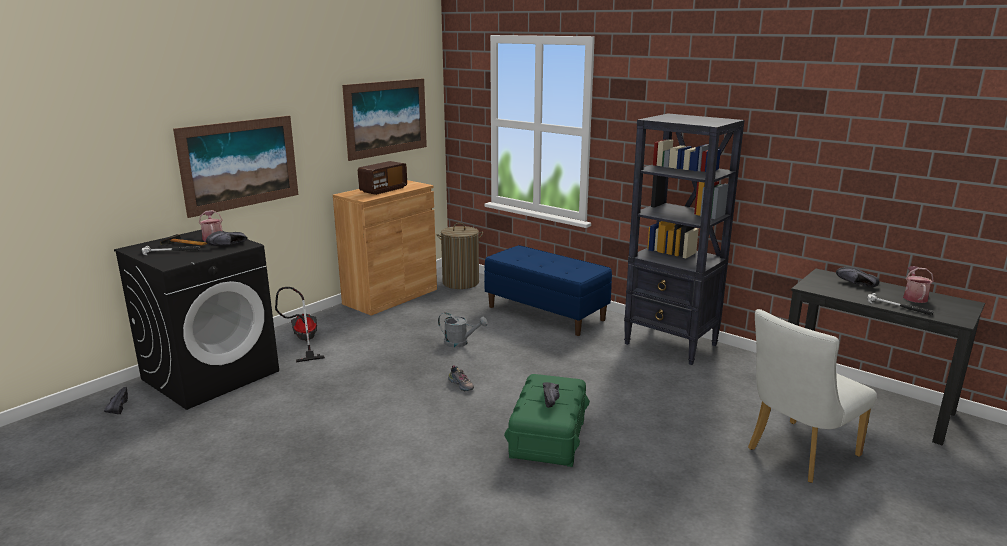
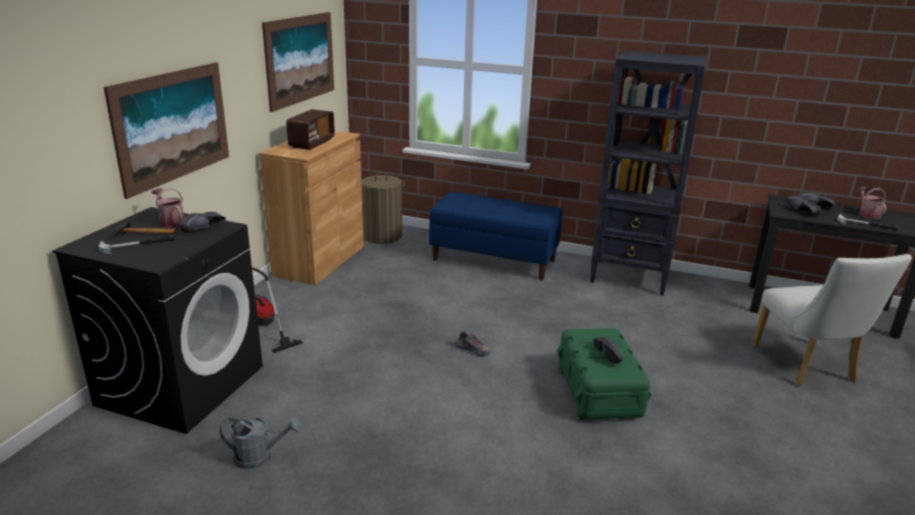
camera: 20 degrees left, 5 degrees up
(117, 407) = (90, 447): black shoe -> black shoe (800, 212)
(460, 343) = (435, 304): grey watering can -> grey watering can (259, 457)
(797, 454) = (808, 367): white chair -> white chair turned 45 degrees counterclockwise

